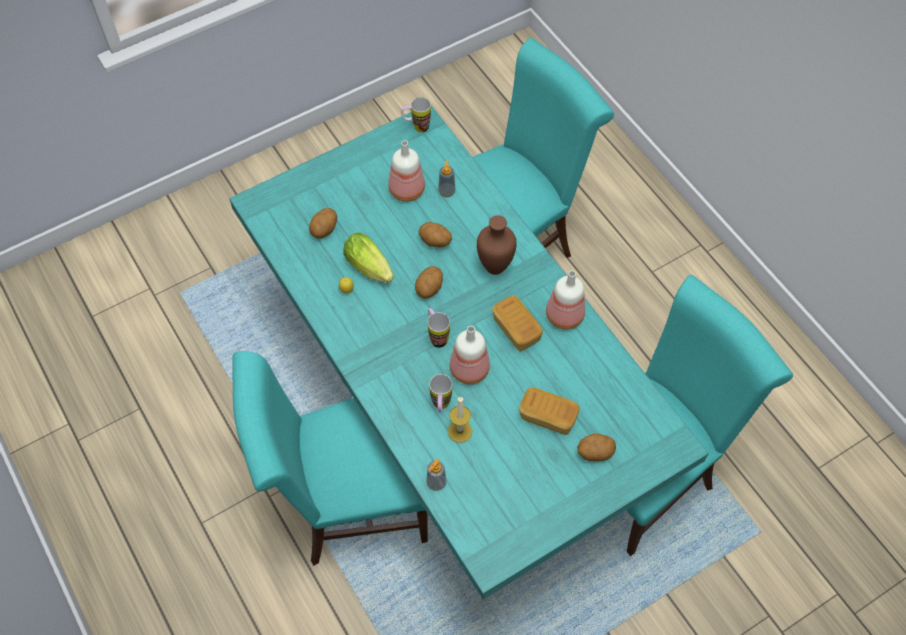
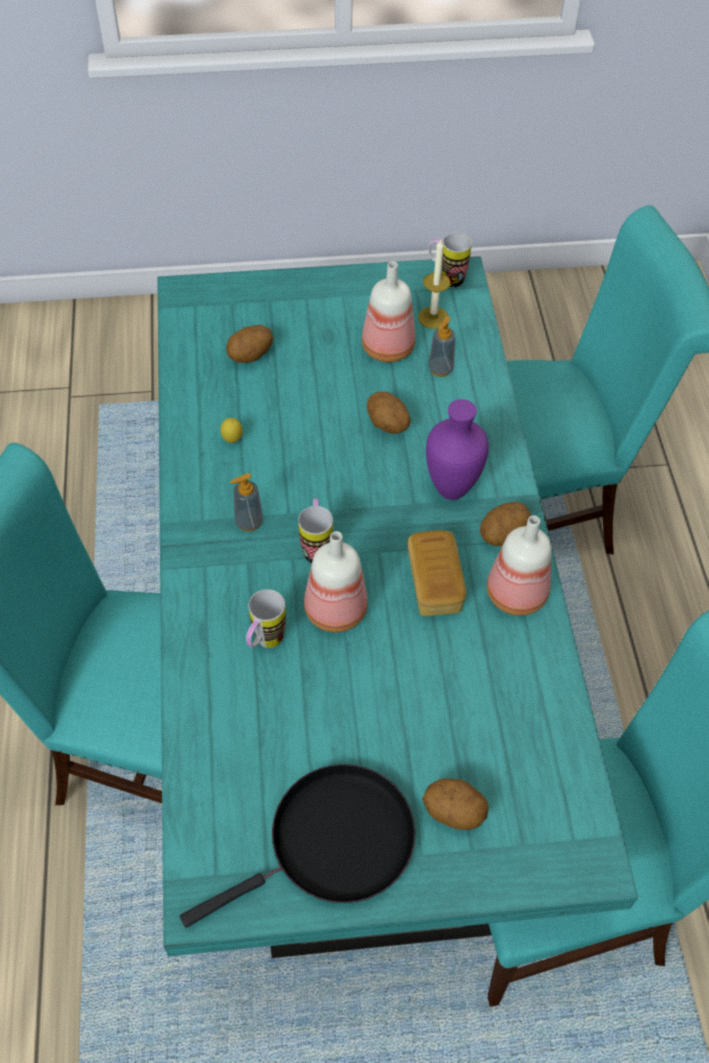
camera: 25 degrees right, 5 degrees down
(371, 268) = (281, 425): lettuce -> none
(429, 289) = (344, 481): potato -> potato (503, 535)
(436, 483) = (194, 747): soap dispenser -> soap dispenser (249, 522)
(460, 431) = (271, 689): candle -> candle (433, 317)
(494, 266) = (450, 488): brown vase -> purple vase
(541, 499) = (333, 844): none -> black frying pan
(547, 417) = (411, 726): bread -> none

